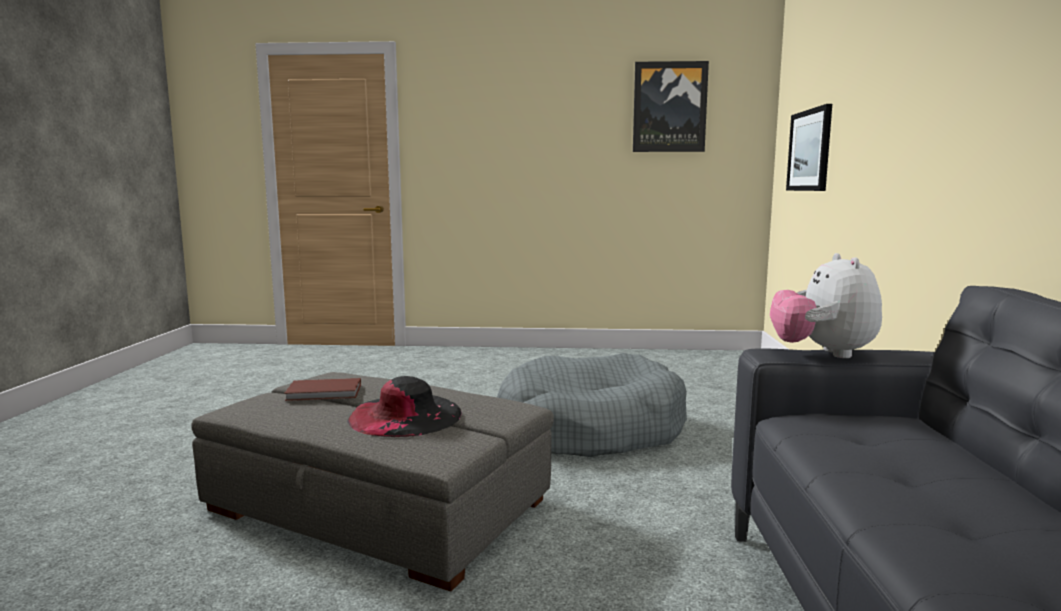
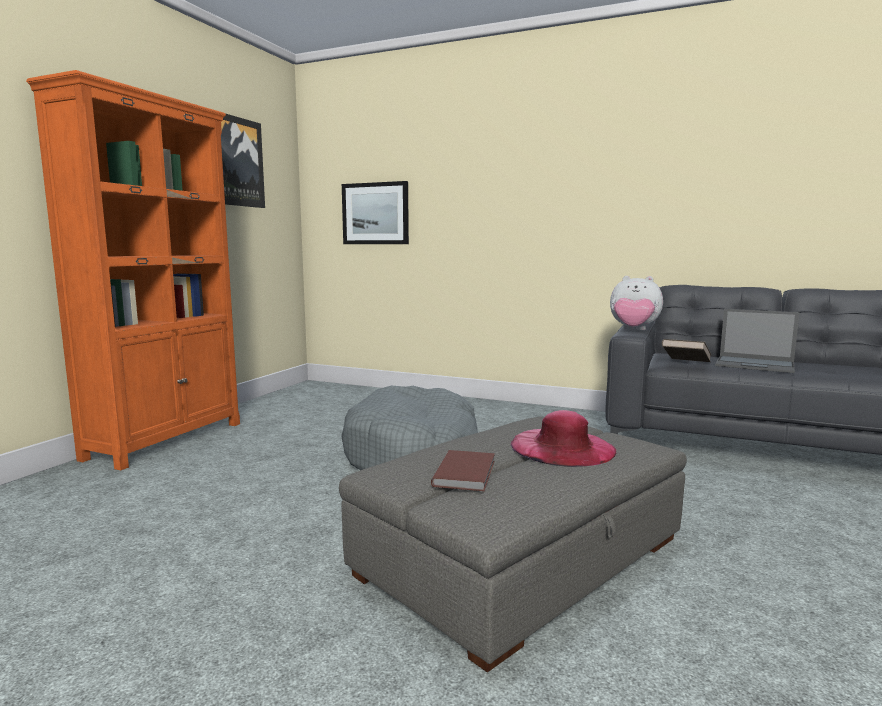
camera: 70 degrees left, 0 degrees up
(405, 416) = (563, 447): black hat -> pink hat
(532, 354) = (167, 440): none -> orange bookcase
(812, 431) = (685, 363): none -> brown book
(916, 488) = (755, 365): none -> laptop

